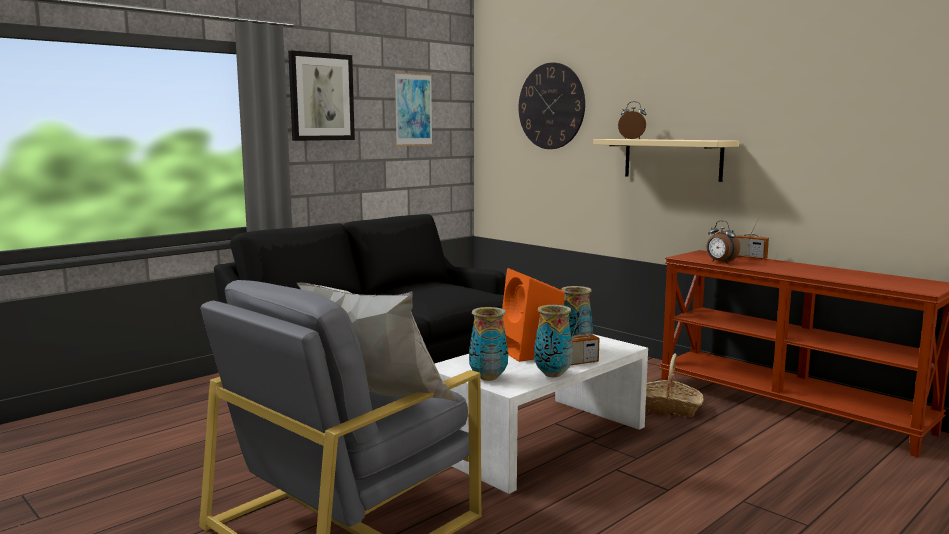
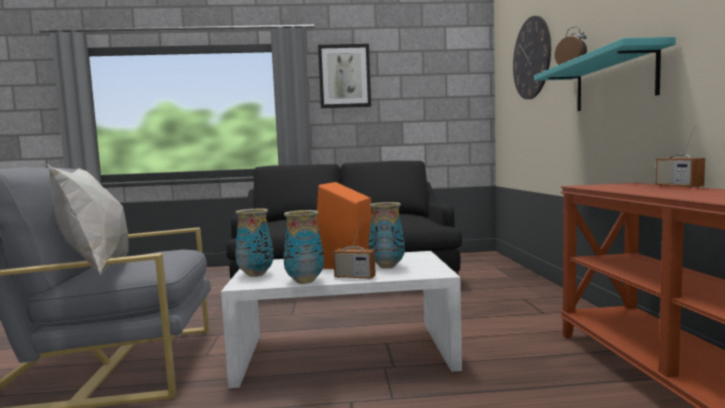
camera: 40 degrees right, 5 degrees down
(413, 109) = (428, 81): picture -> none
(668, 408) = (525, 360): basket -> none
(672, 159) = (614, 81): beige shelf -> turquoise shelf
(720, 262) = (613, 188): alarm clock -> none

